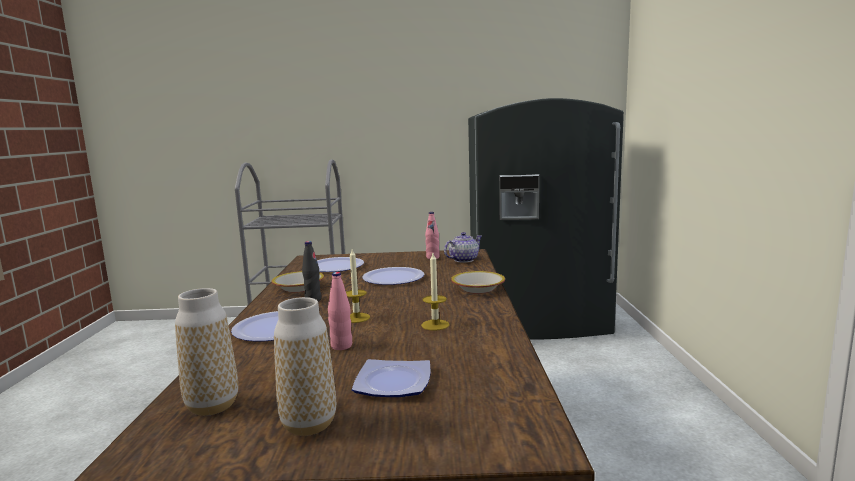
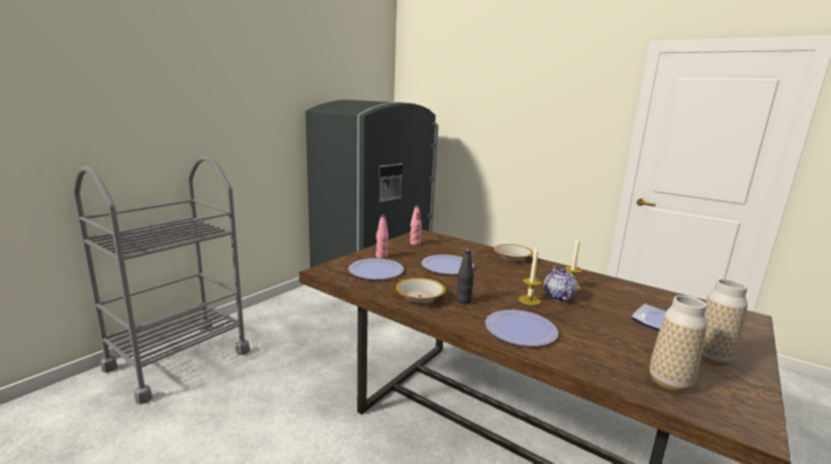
camera: 55 degrees left, 5 degrees up
(341, 346) = (585, 319): pink bottle -> pink bottle (381, 257)
(463, 260) = (438, 240): teapot -> teapot (558, 297)

